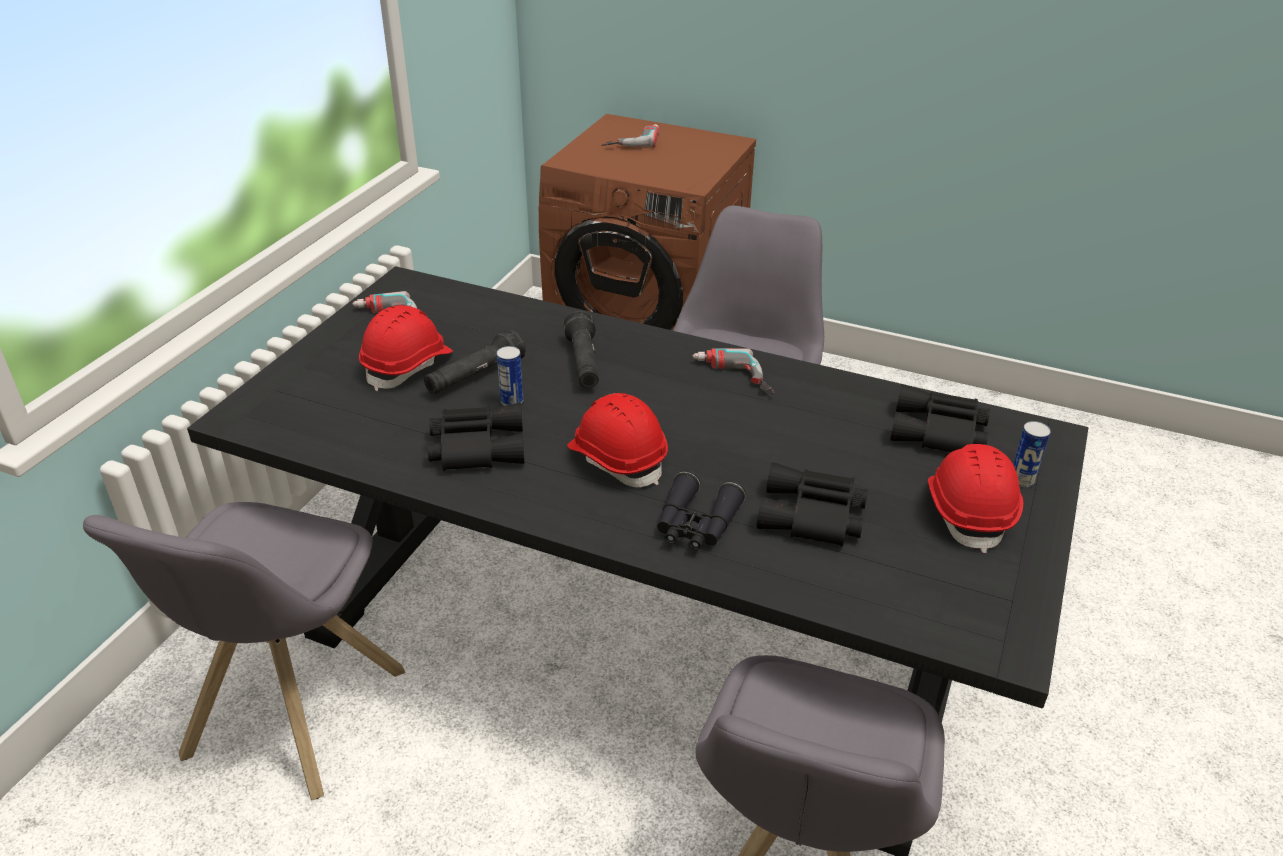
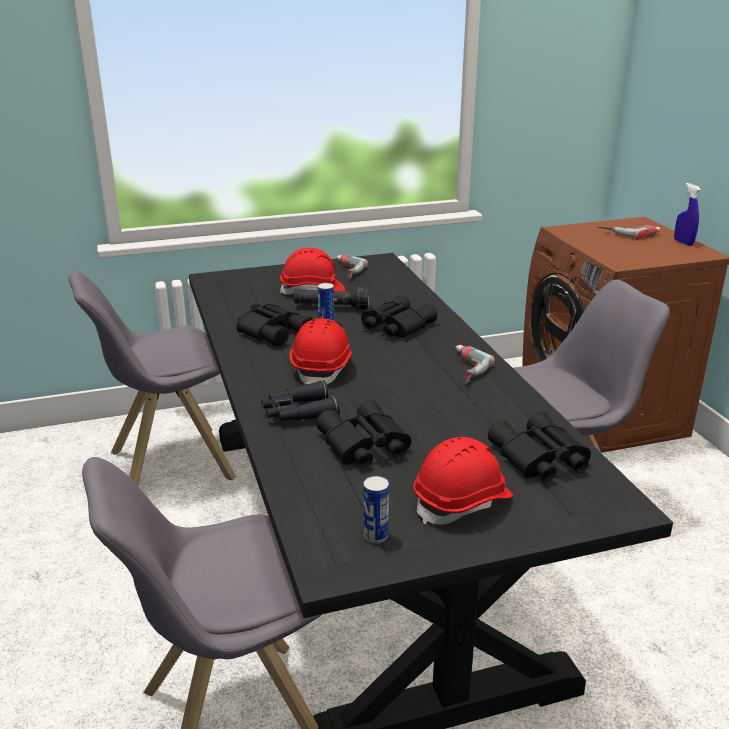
camera: 50 degrees right, 10 degrees down
(583, 364) = (395, 326): black flashlight -> black binoculars
(693, 135) = (683, 242): none -> blue spray bottle
(1022, 480) = (541, 512): can -> can (375, 536)

